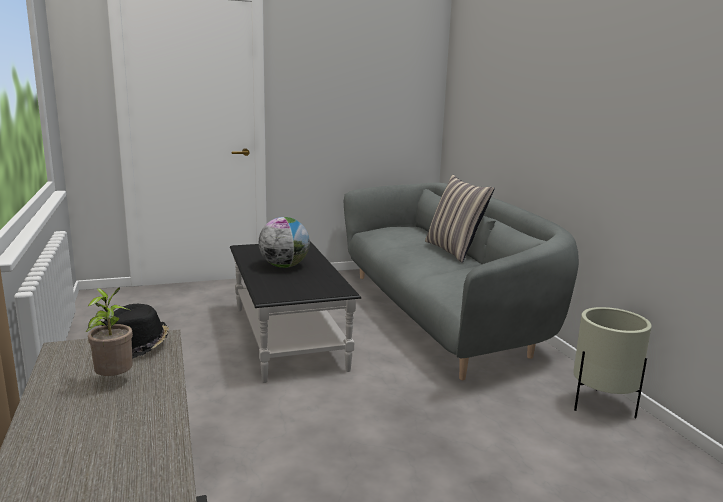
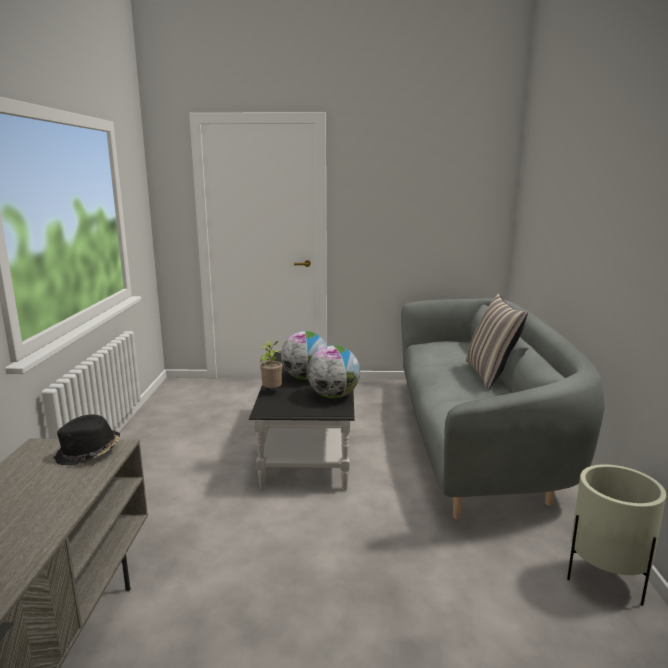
camera: 20 degrees right, 0 degrees up
(114, 380) = (45, 484): potted plant -> potted plant (272, 391)
(326, 279) = (333, 396): none -> globe

